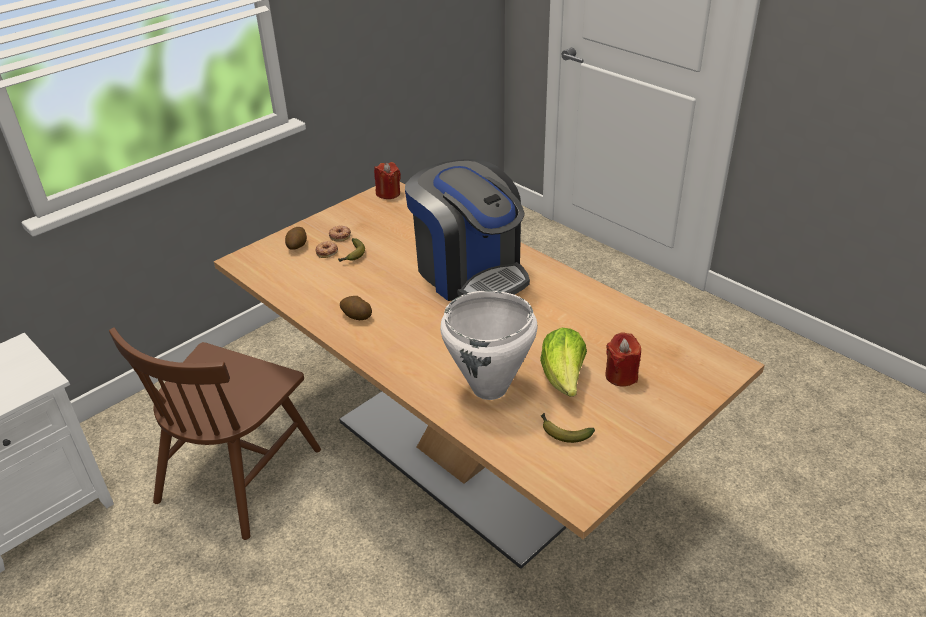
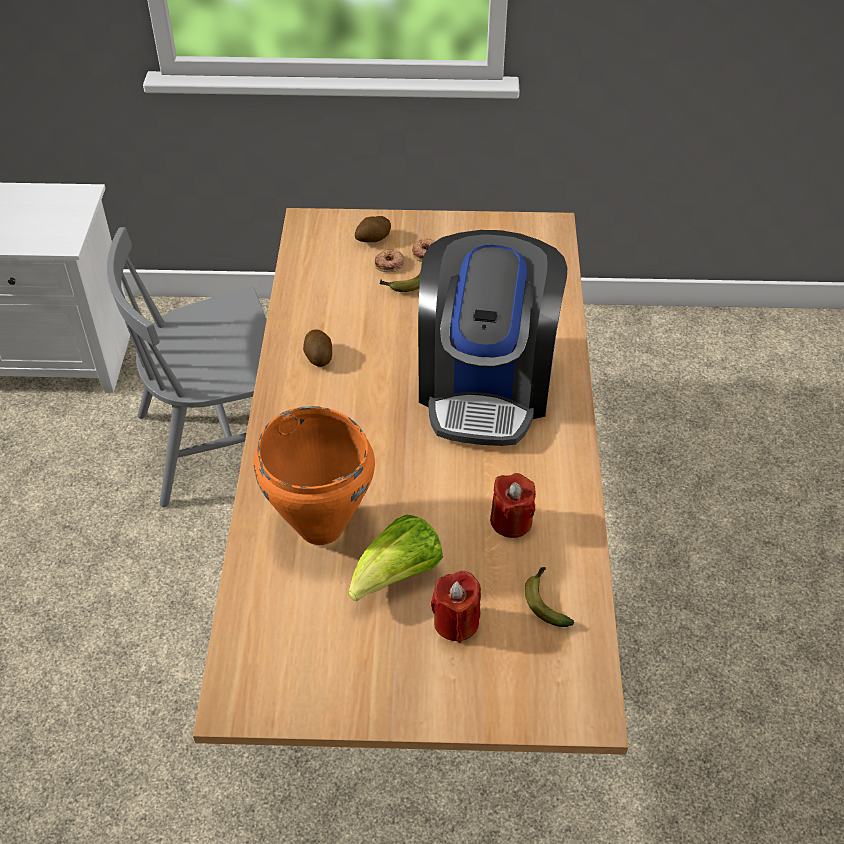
camera: 45 degrees right, 10 degrees up
(239, 474) = (222, 441): brown chair -> grey chair
(388, 193) = (541, 231): red candle -> red candle (511, 521)
(490, 388) = (320, 528): white cooking pot -> orange cooking pot
(563, 432) = (315, 629): banana -> banana (545, 601)

